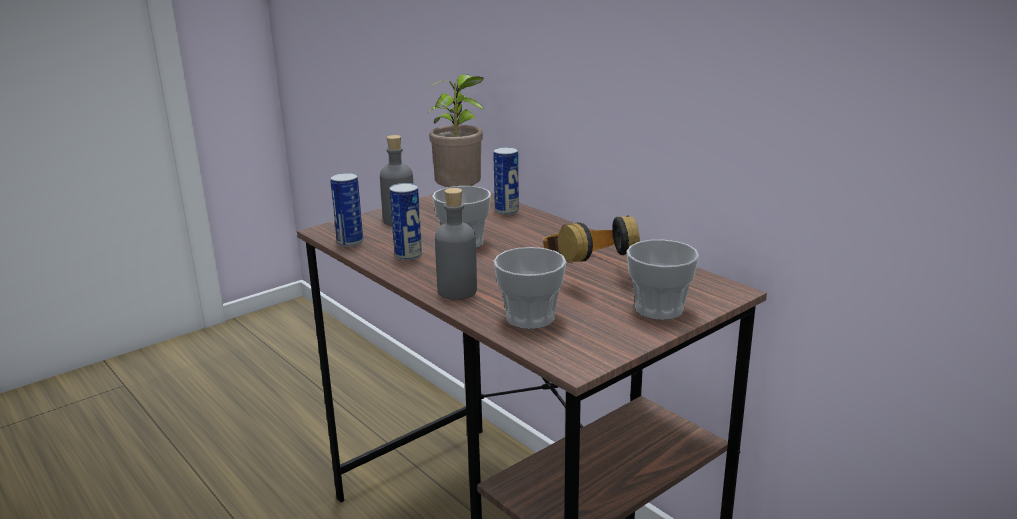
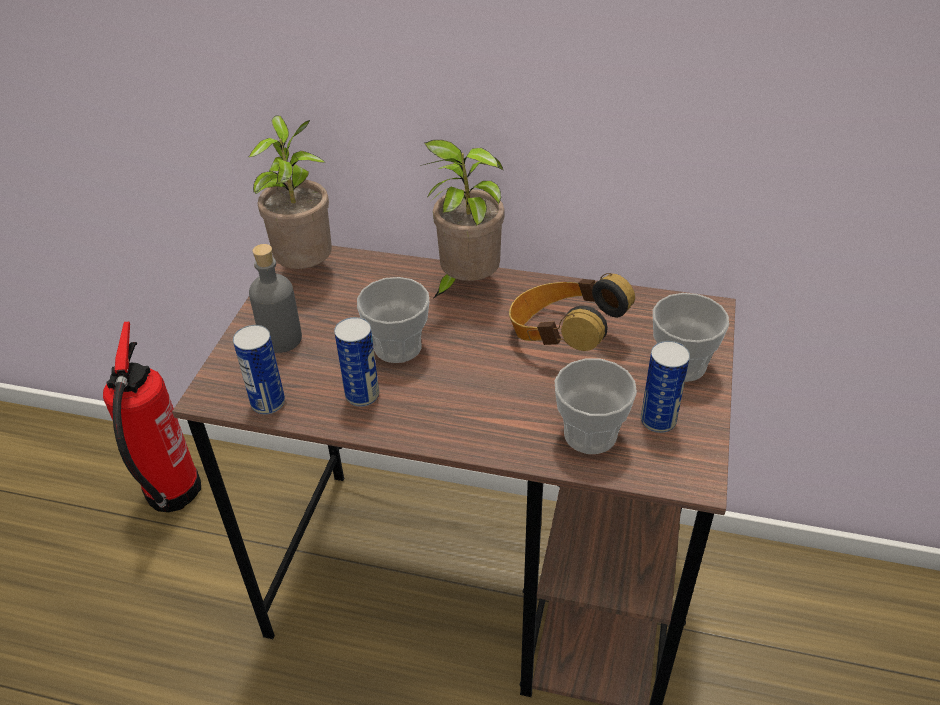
camera: 35 degrees left, 20 degrees up
(362, 393) = (171, 495): none -> fire extinguisher
(457, 291) = (479, 429): grey bottle -> none
(506, 211) = (383, 272): can -> can (658, 421)
(554, 229) = (466, 284): none -> potted plant

